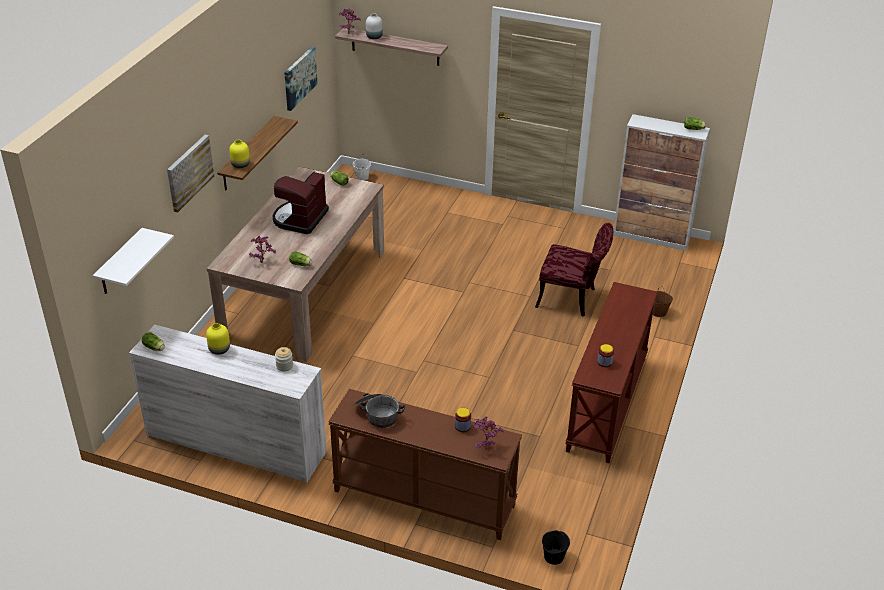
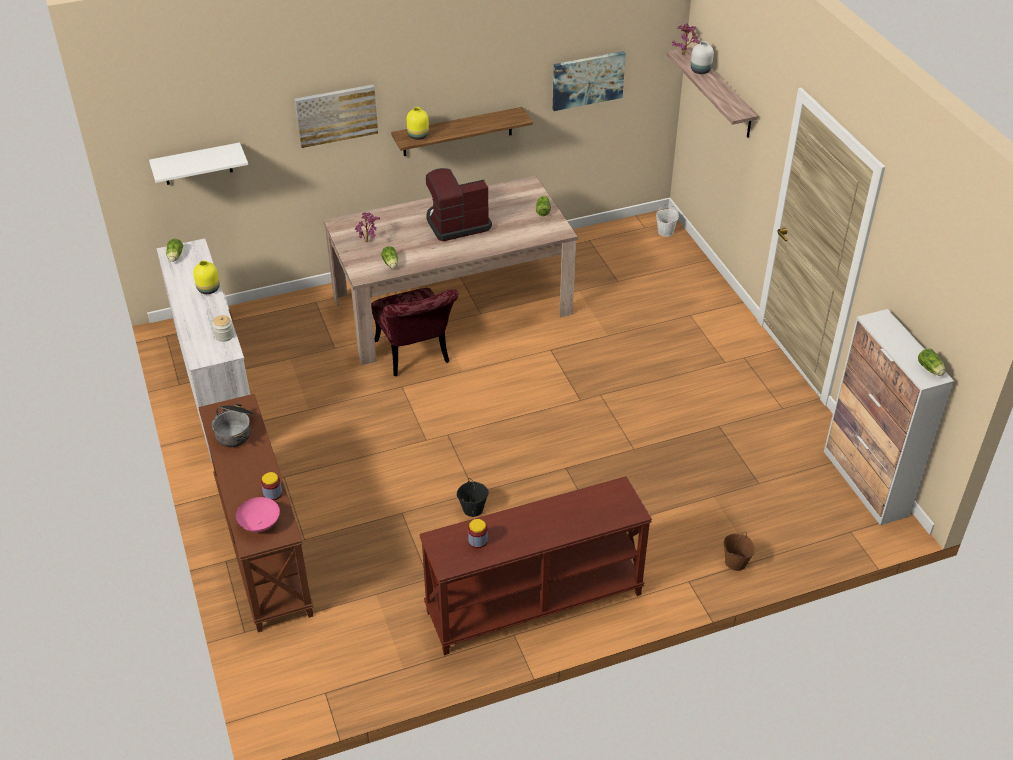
camera: 50 degrees right, 5 degrees up
(485, 446) = (259, 524): potted plant -> pink bowl
(553, 557) = (270, 685): black bucket -> black bucket (472, 509)
(572, 299) = (670, 482): red chair -> red chair (415, 356)

